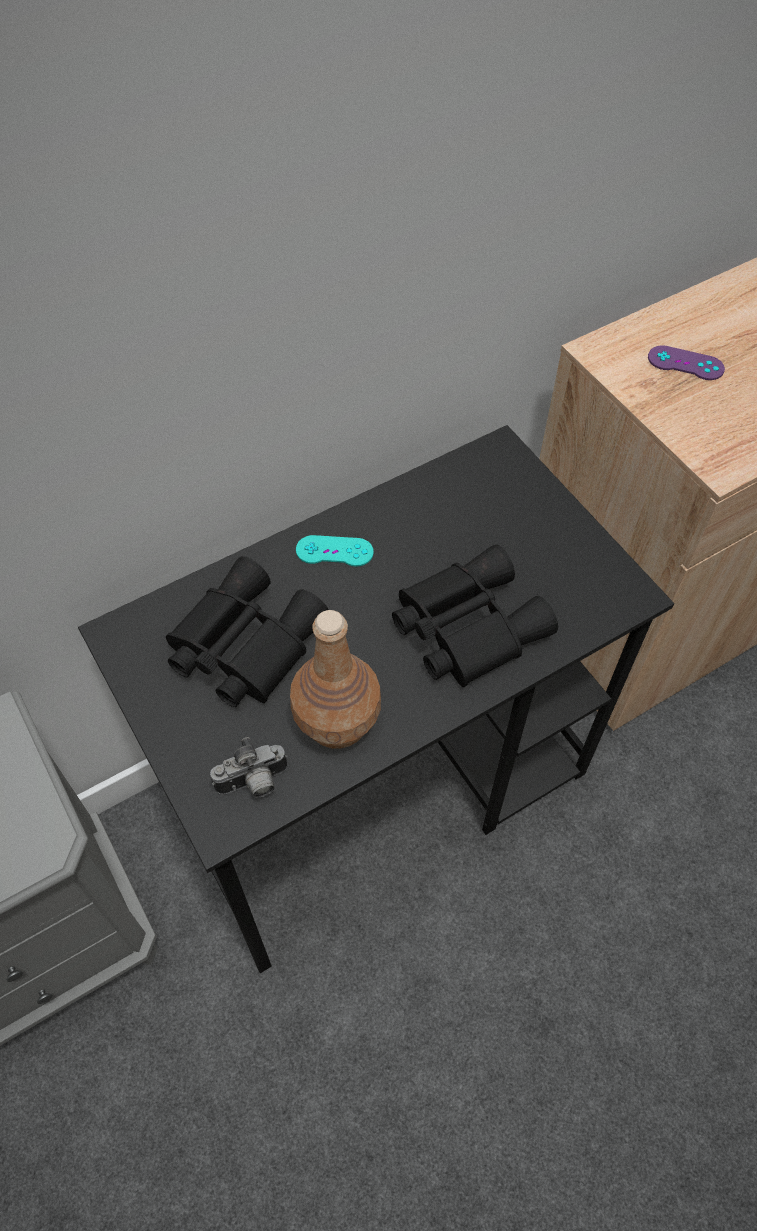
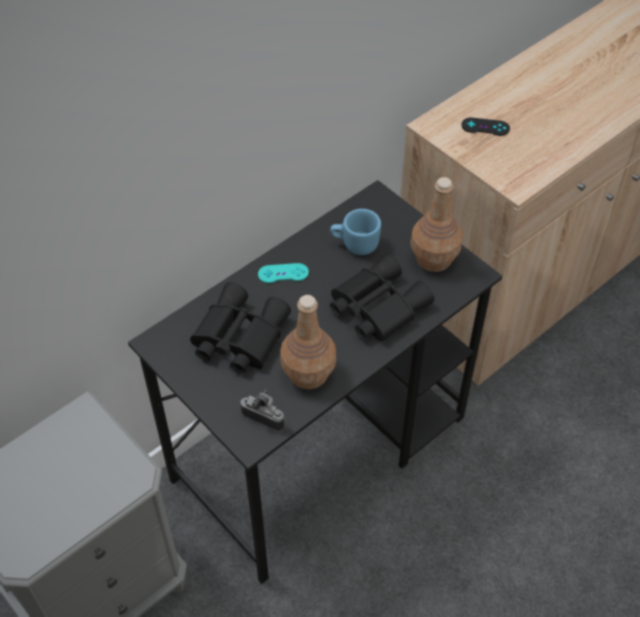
camera: 10 degrees left, 5 degrees down
(254, 784) = (265, 416): camera -> camera turned 120 degrees counterclockwise
(452, 520) = (355, 244): none -> blue mug
(570, 559) = (434, 258): none -> brown bottle
(685, 363) = (485, 127): purple game controller -> black game controller

